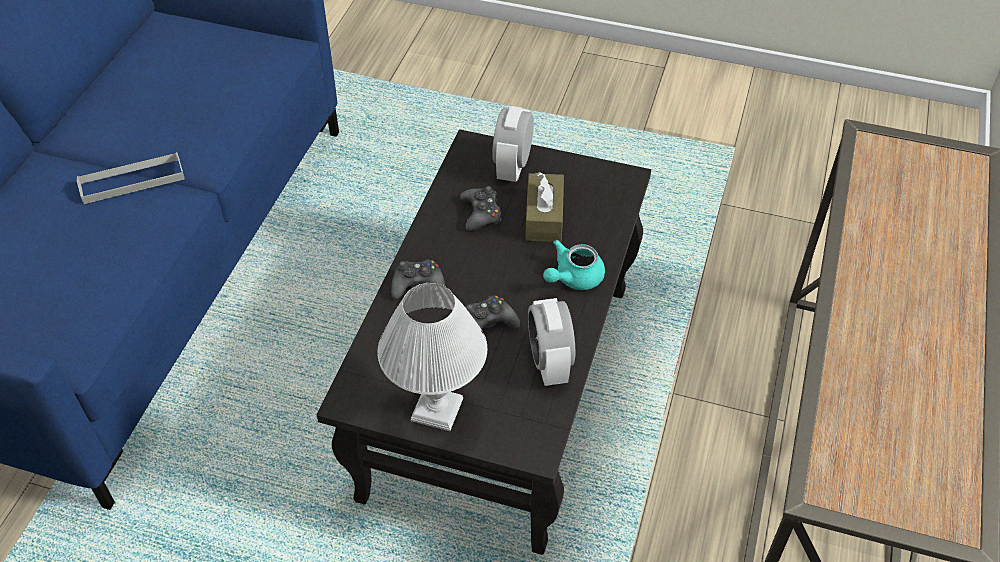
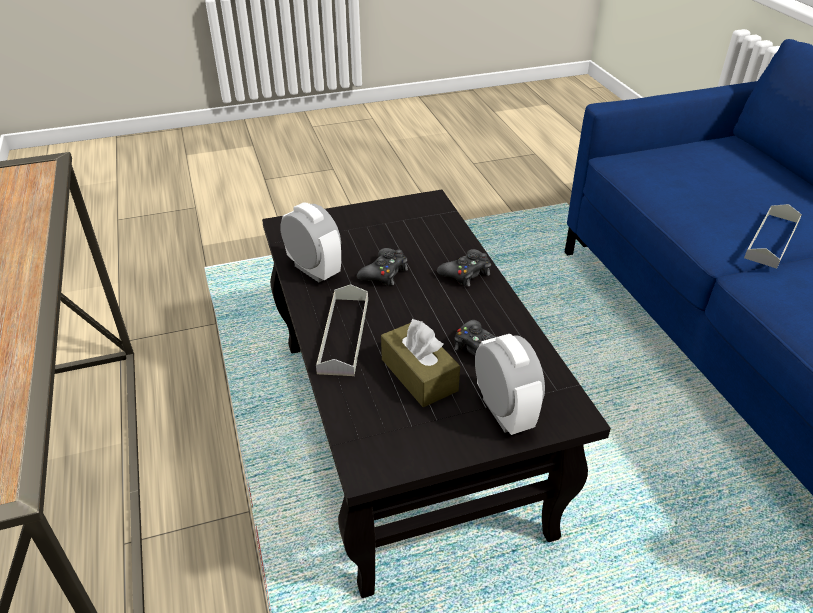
camera: 145 degrees right, 10 degrees down
(436, 408) = (370, 218): white table lamp -> none
(573, 278) = (344, 335): turquoise teapot -> grey tray

